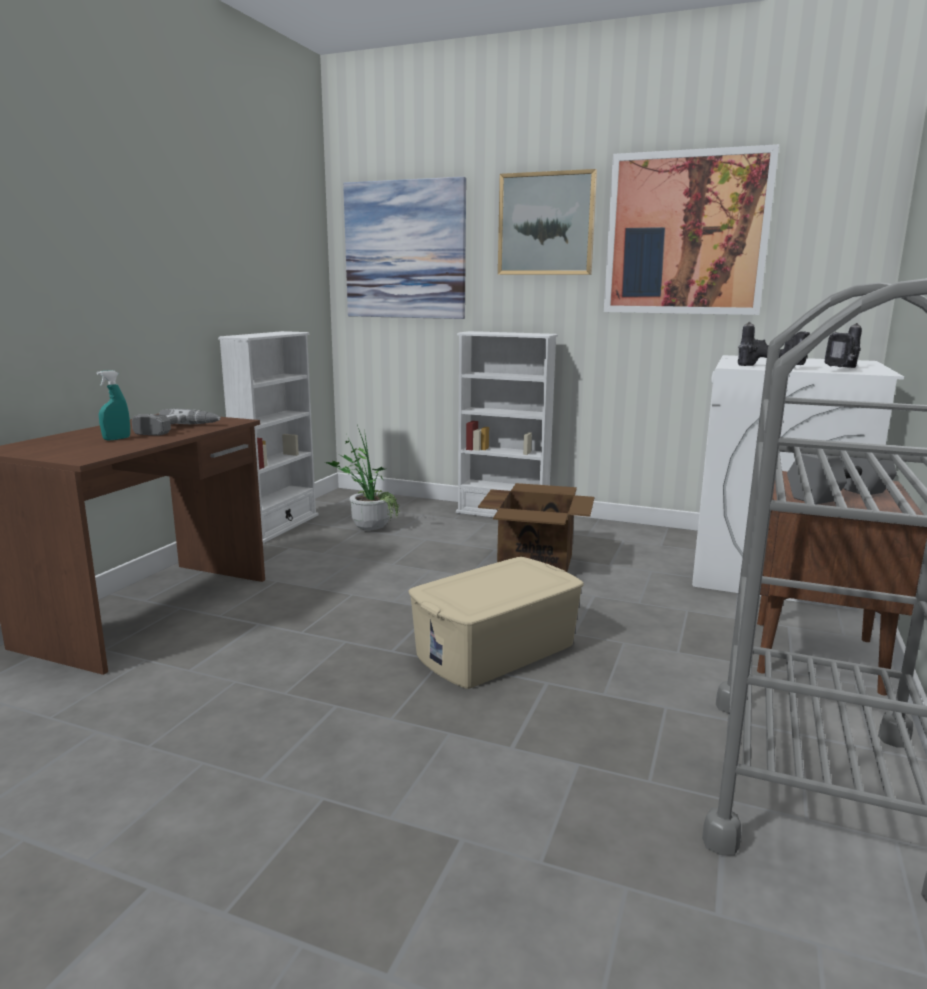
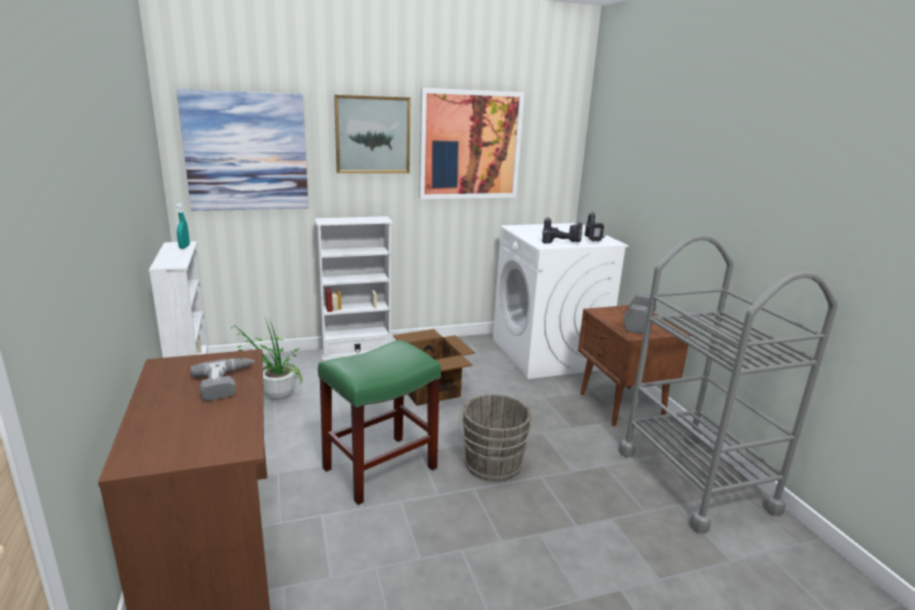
camera: 40 degrees left, 5 degrees up
(117, 439) = (204, 413): turquoise spray bottle -> turquoise spray bottle (184, 247)
(368, 609) = (379, 469): none -> green stool
(497, 650) = (492, 466): beige storage box -> grey bucket

